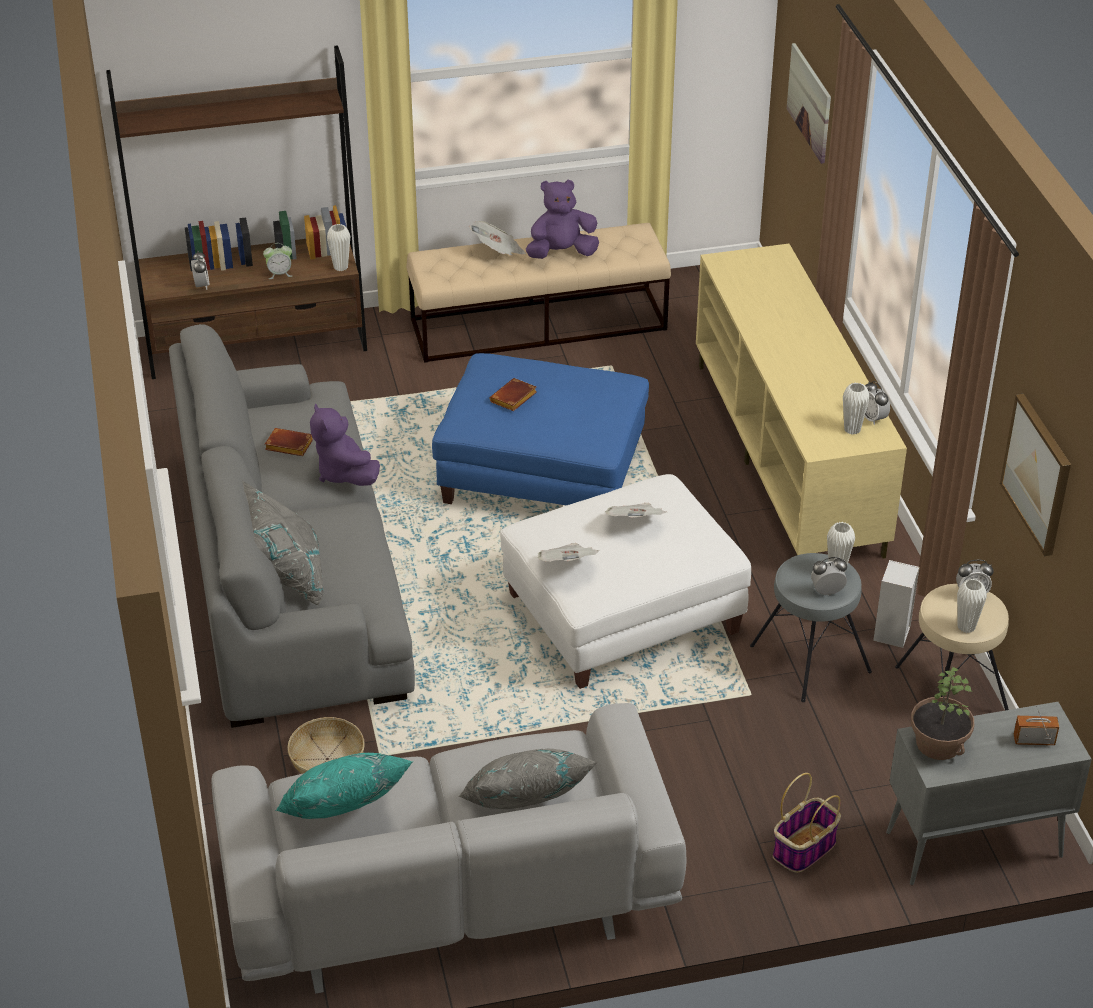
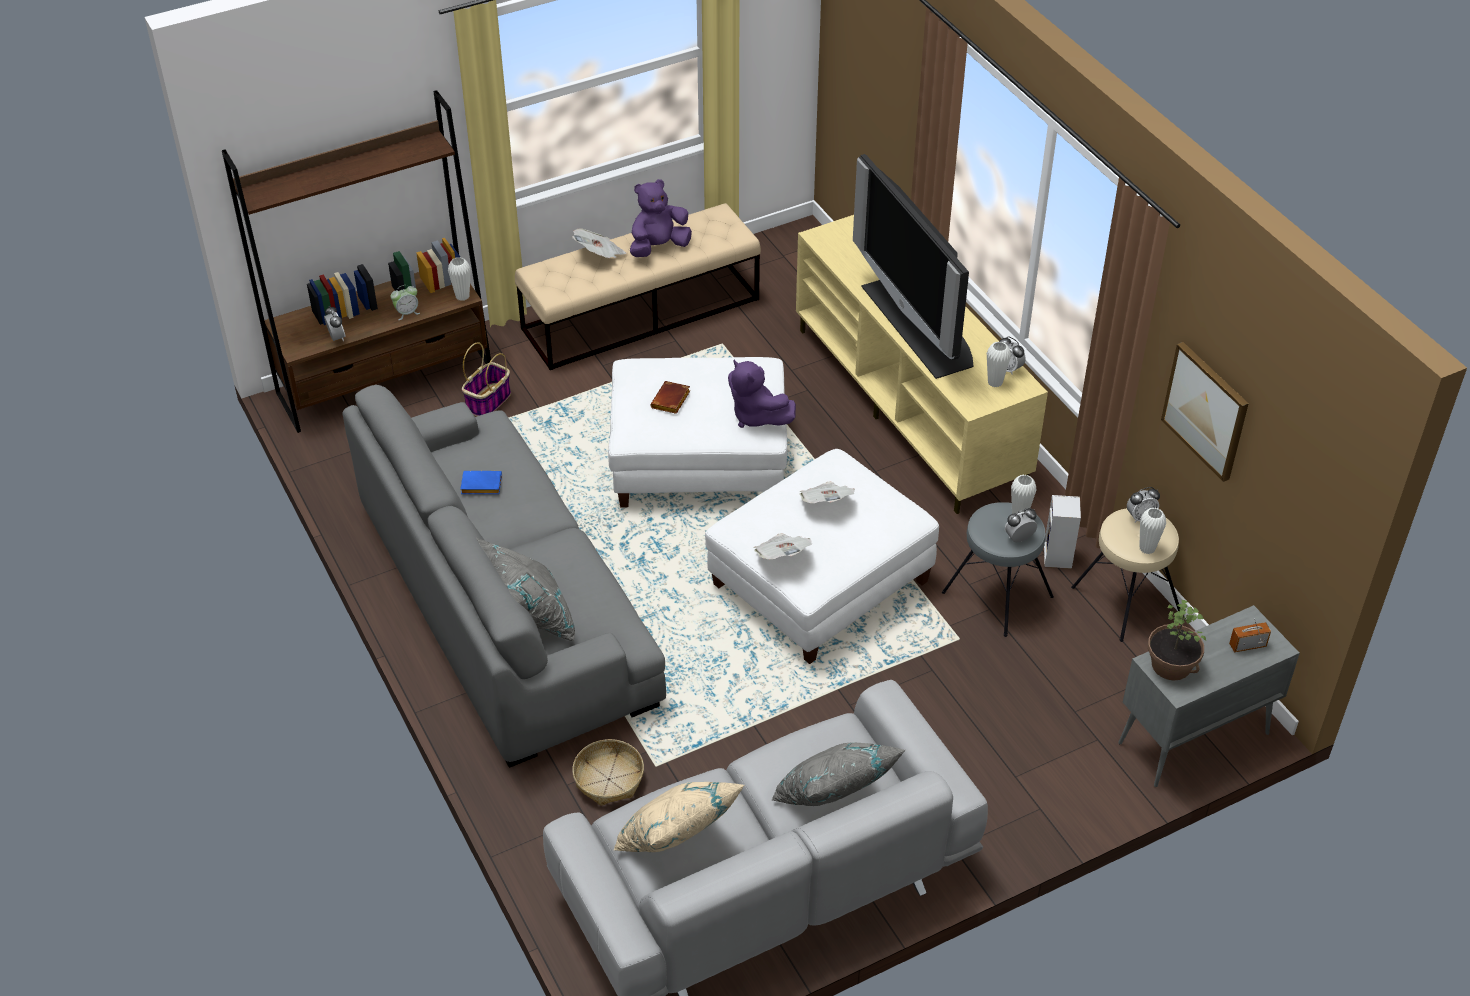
camera: 15 degrees left, 5 degrees up
(287, 446) = (480, 486): brown book -> blue book
(344, 473) = (543, 503): purple plush toy -> purple plush toy (756, 416)
(346, 817) = (678, 842): turquoise pillow -> beige pillow
(542, 473) = (698, 461): blue ottoman -> white ottoman
(793, 361) = (919, 325): none -> television
(804, 849) = (1055, 774): basket -> basket (488, 402)
(809, 102) = (875, 78): picture -> none

